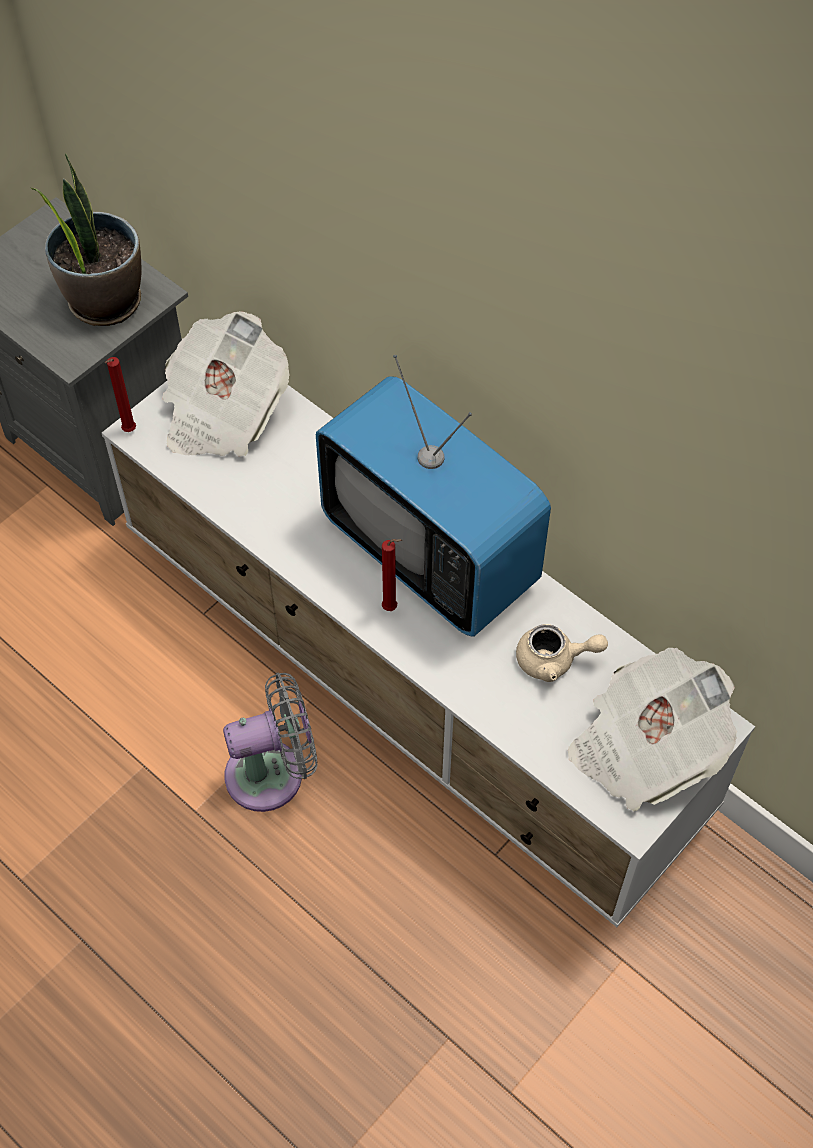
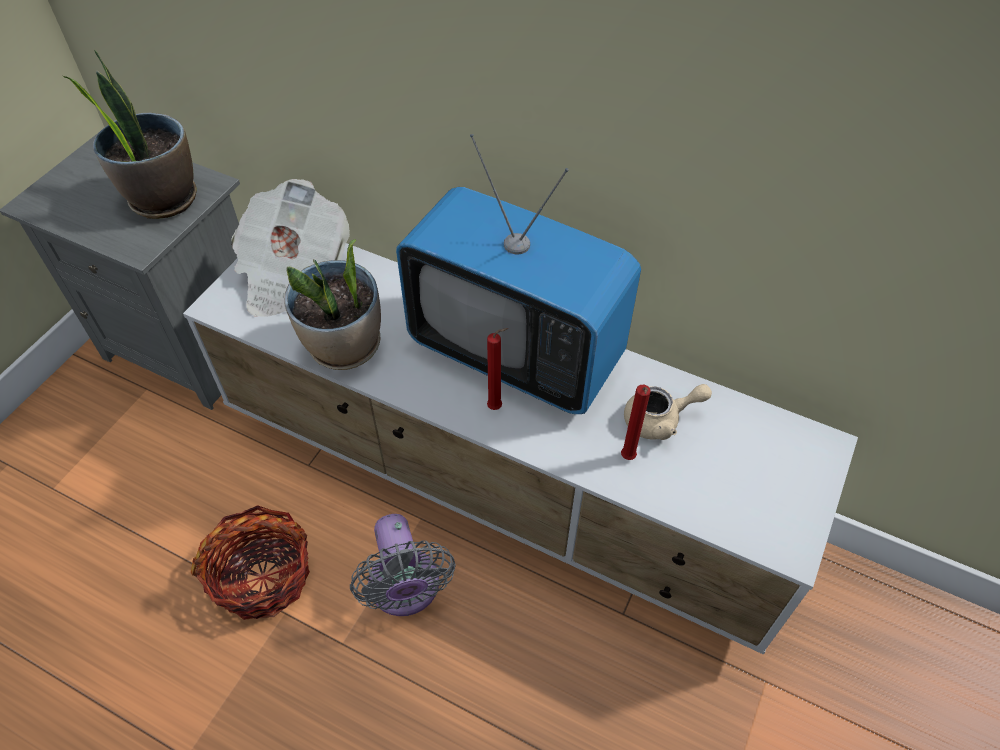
camera: 15 degrees left, 5 degrees down
(128, 432) = (208, 307): red candle -> red candle (627, 459)
(130, 722) = (263, 576): none -> basket
(256, 507) = (344, 347): none -> potted plant
(273, 773) = (405, 590): grey fan -> grey fan turned 105 degrees clockwise
(645, 747) = (772, 478): newspaper -> none

